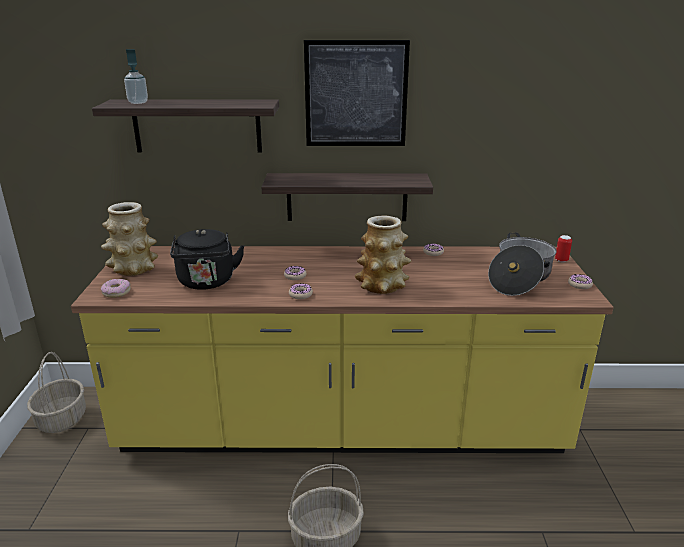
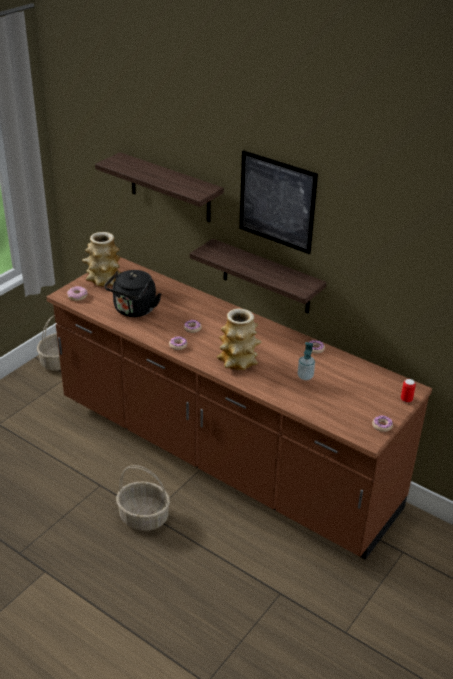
camera: 35 degrees right, 10 degrees up
(138, 102) = (129, 164): soap dispenser -> soap dispenser (305, 376)
(342, 428) = (223, 456): yellow counter -> brown counter
(519, 278) = (344, 400): cooking pot -> none

